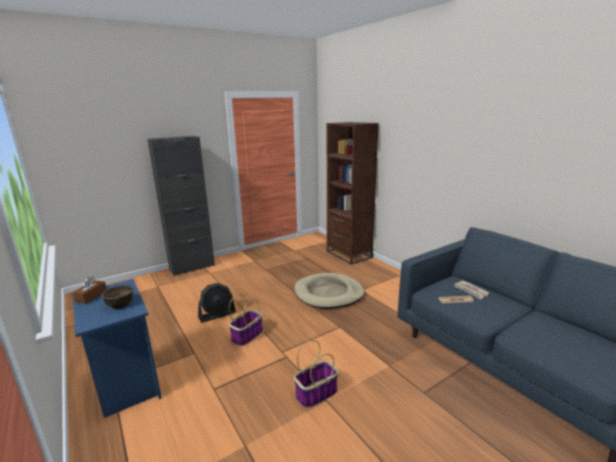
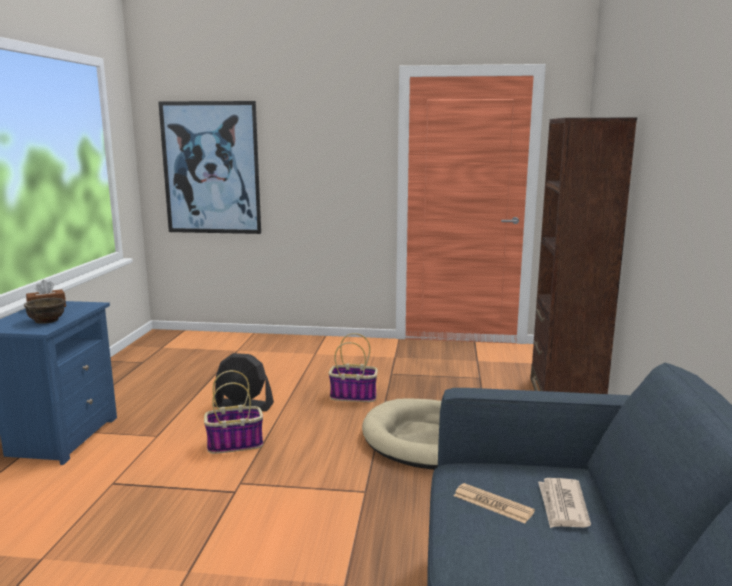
camera: 40 degrees right, 5 degrees down
(101, 166) = (211, 168): none -> picture
(192, 267) = (306, 341): black cabinet -> none
(316, 393) = (193, 555): basket -> basket (354, 396)

